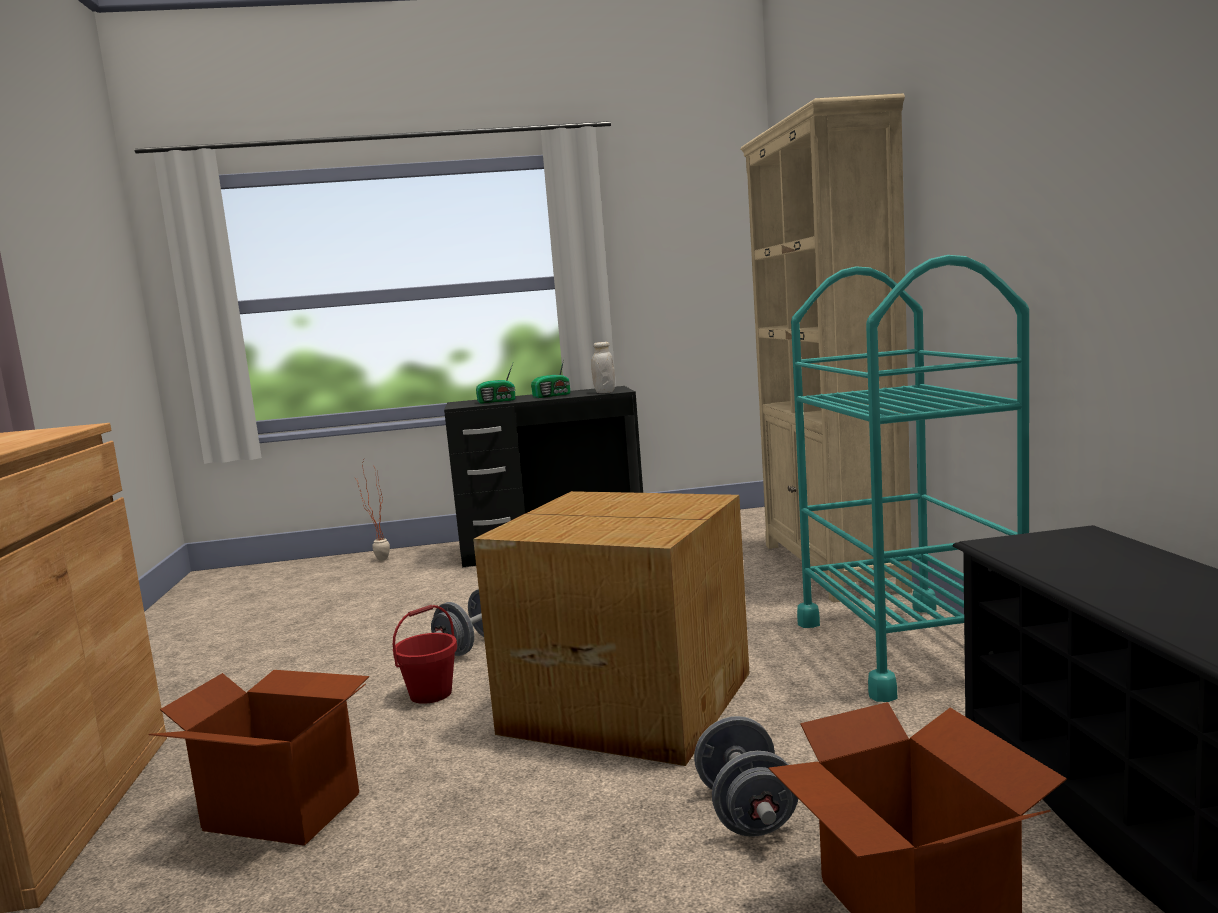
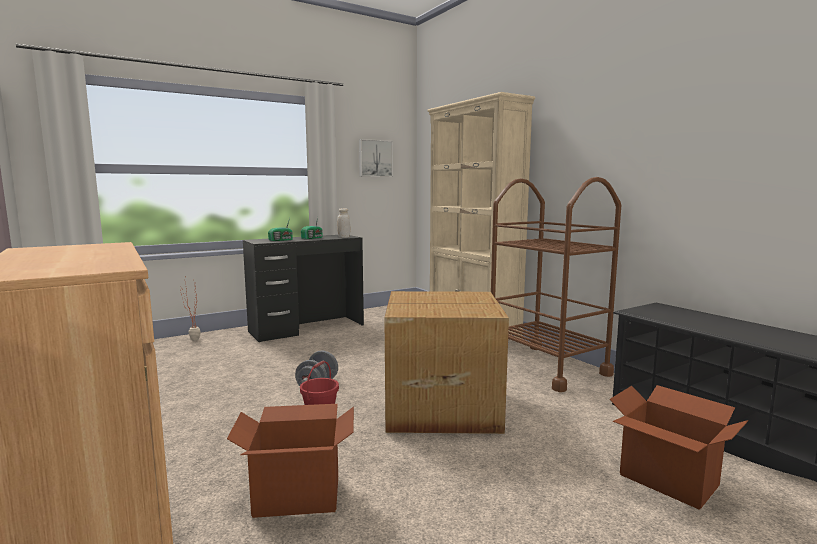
camera: 25 degrees left, 0 degrees up
(686, 245) = (375, 158): none -> picture
(746, 812) = (556, 450): grey dumbbell -> none
(906, 648) = (546, 367): turquoise cart -> brown cart

